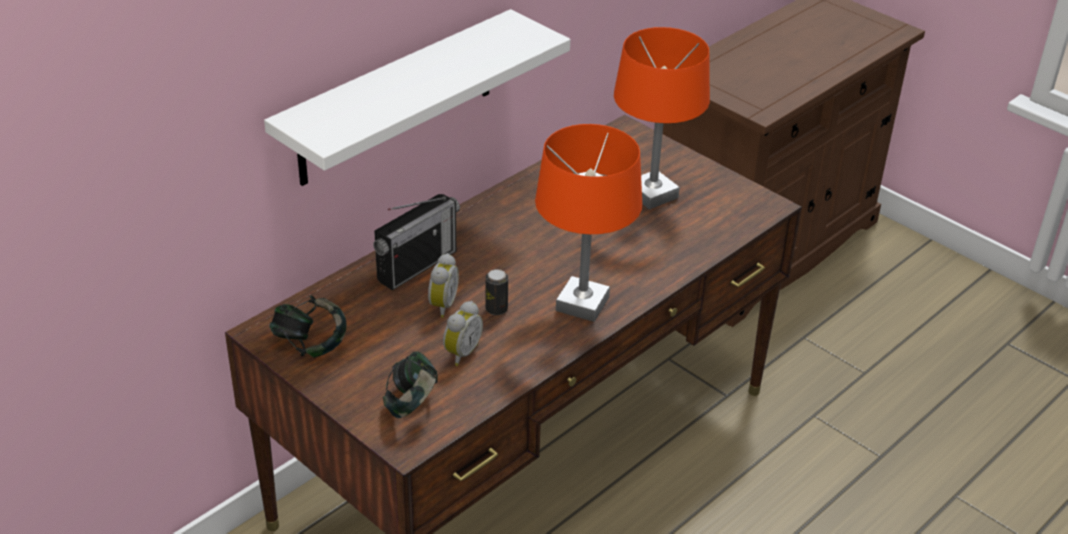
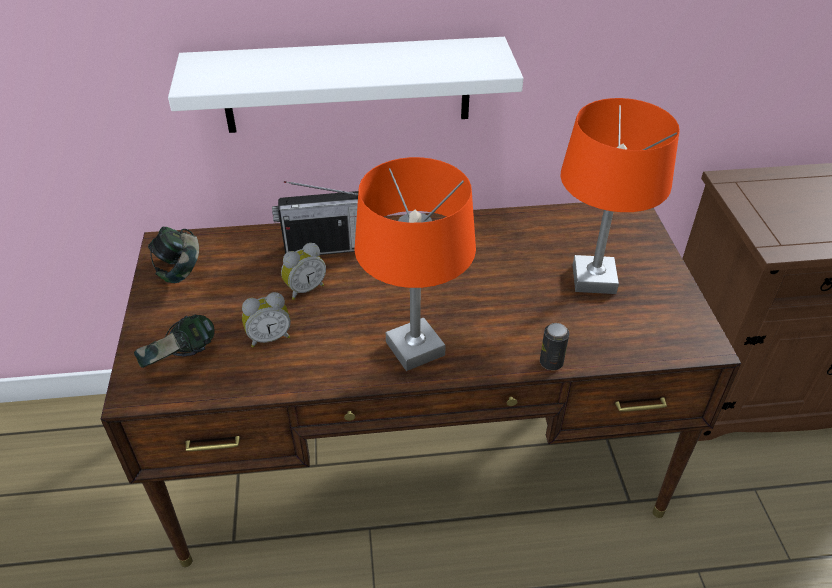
camera: 40 degrees right, 5 degrees up
(496, 309) = (341, 315): can -> can (551, 362)

